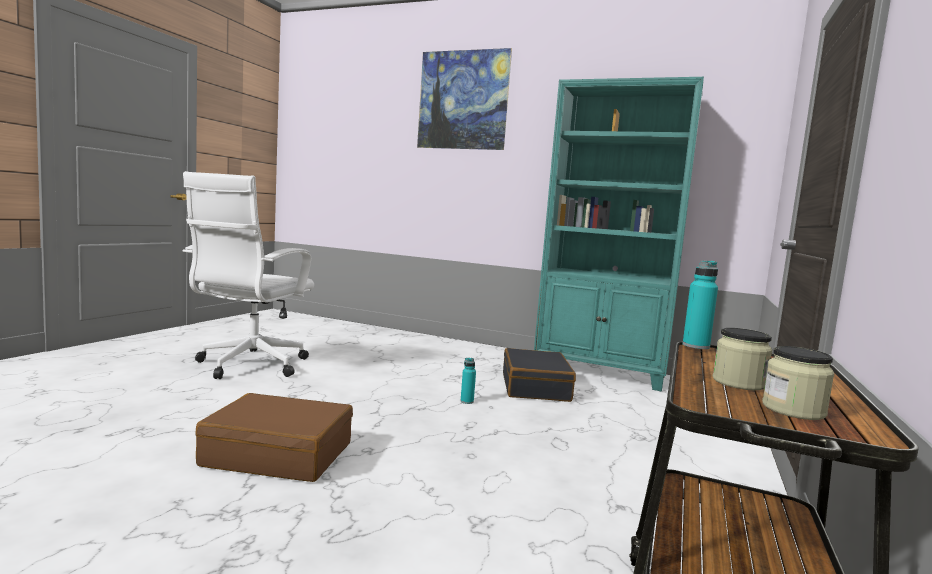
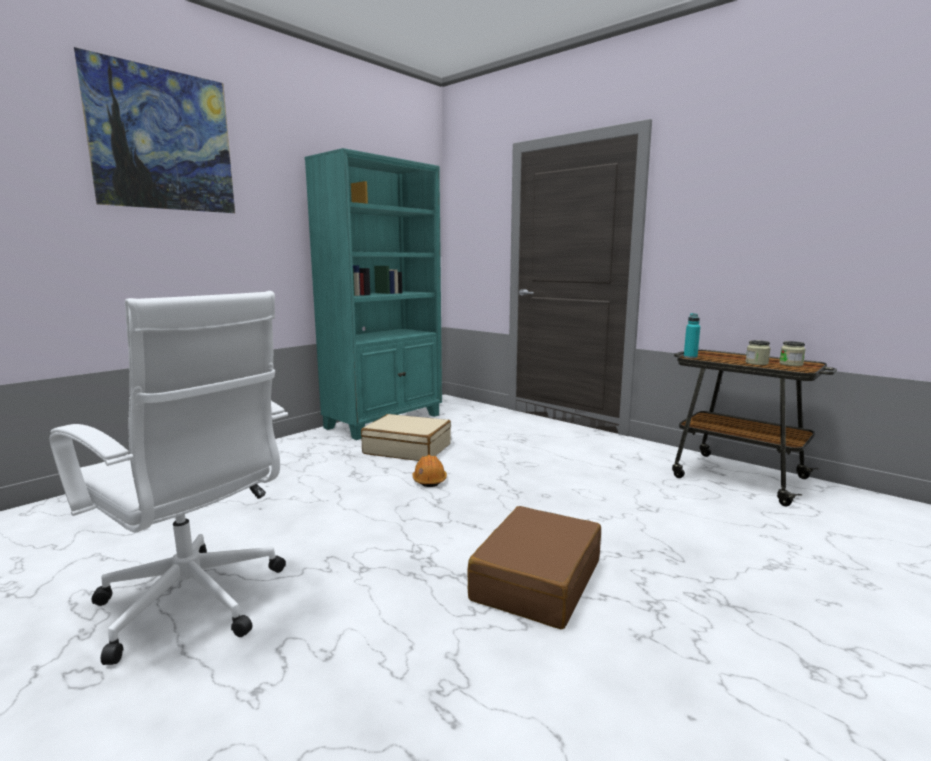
camera: 70 degrees left, 5 degrees up
(467, 401) = (429, 480): turquoise bottle -> orange hard hat
(536, 387) = (407, 449): black suitcase -> beige suitcase

